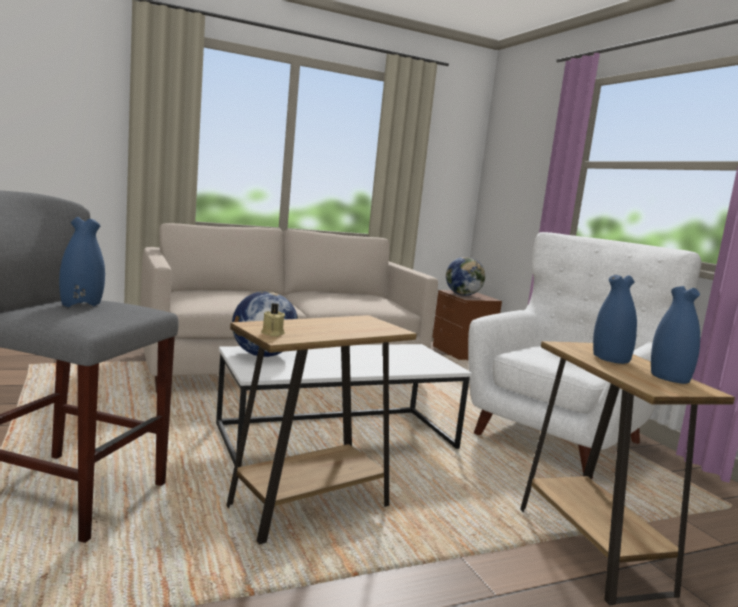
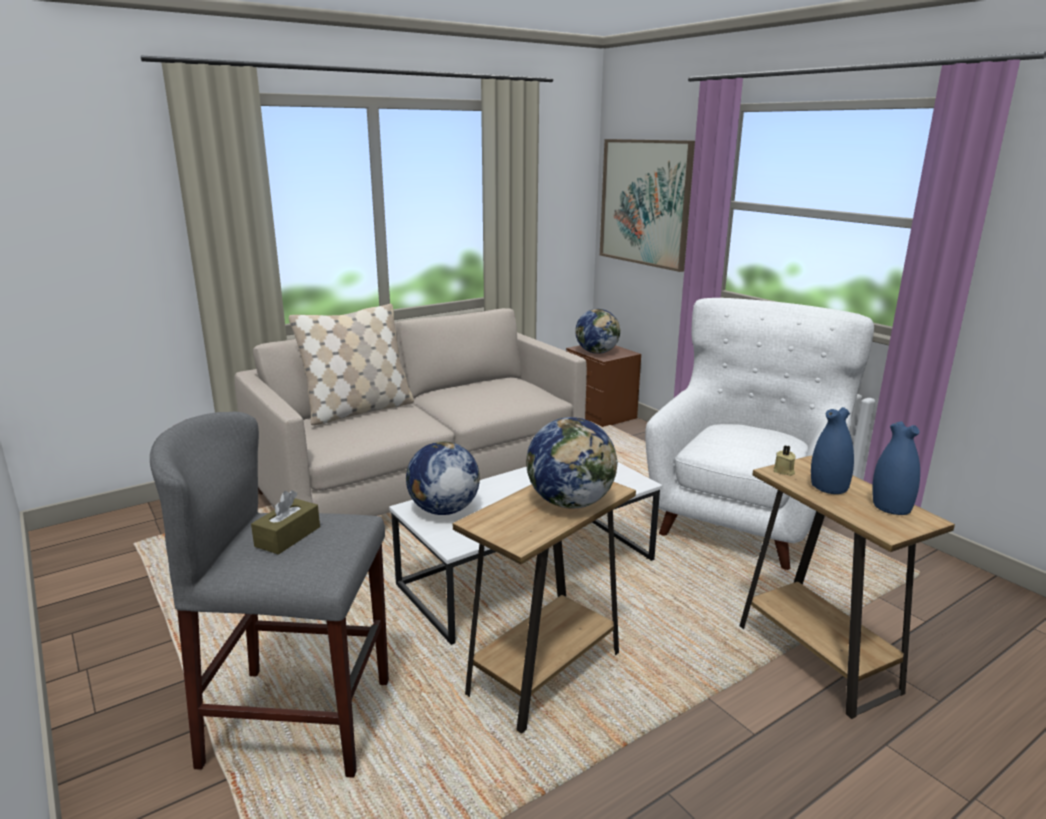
camera: 10 degrees left, 10 degrees up
(82, 305) = (288, 536): blue vase -> brown tissue box
(234, 290) = (358, 410): none -> beige pillow
(272, 333) = (508, 534): beige candle -> beige candle (784, 471)
(348, 329) = (571, 502): none -> globe
(517, 170) = (645, 203): none -> picture

